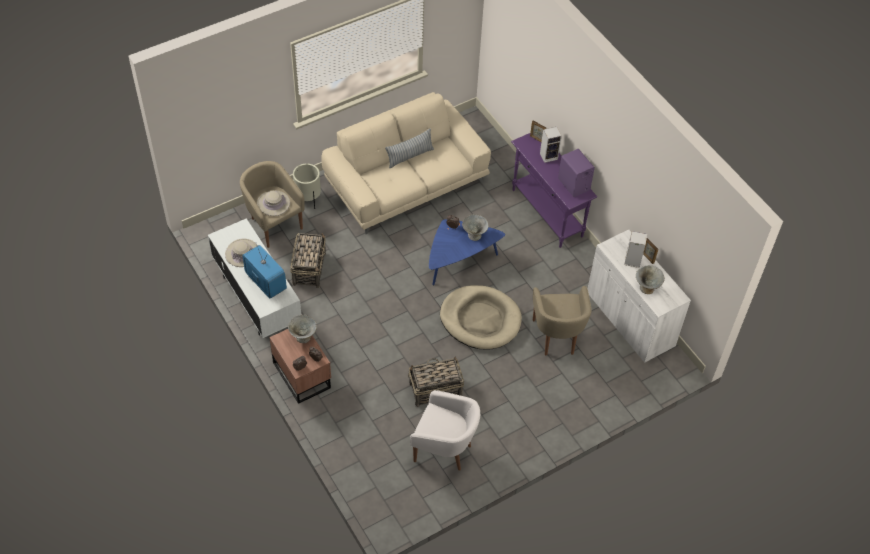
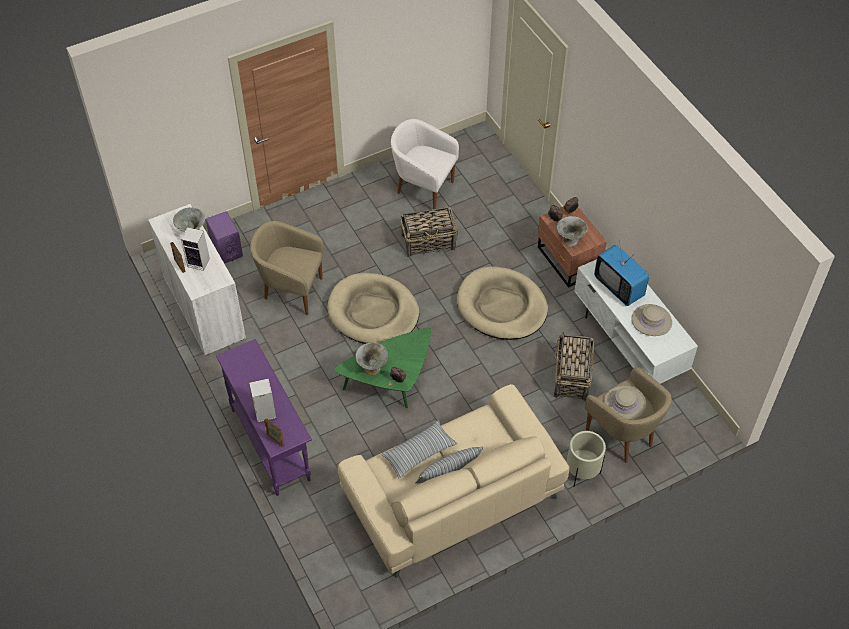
camera: 175 degrees left, 0 degrees up
(366, 328) = (502, 306): none -> beige dog bed
(432, 168) = (419, 453): none -> pillow
(458, 260) = (391, 382): blue coffee table -> green coffee table
(556, 337) = (291, 291): beige armchair -> beige armchair turned 75 degrees counterclockwise
(574, 184) = (241, 371): purple speaker -> purple speaker (226, 249)

